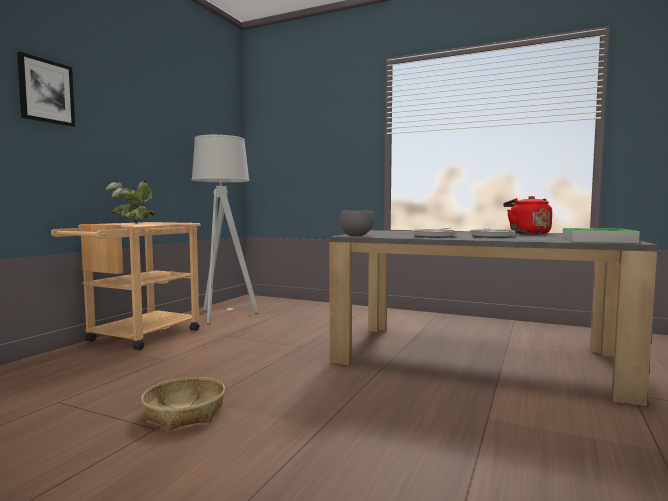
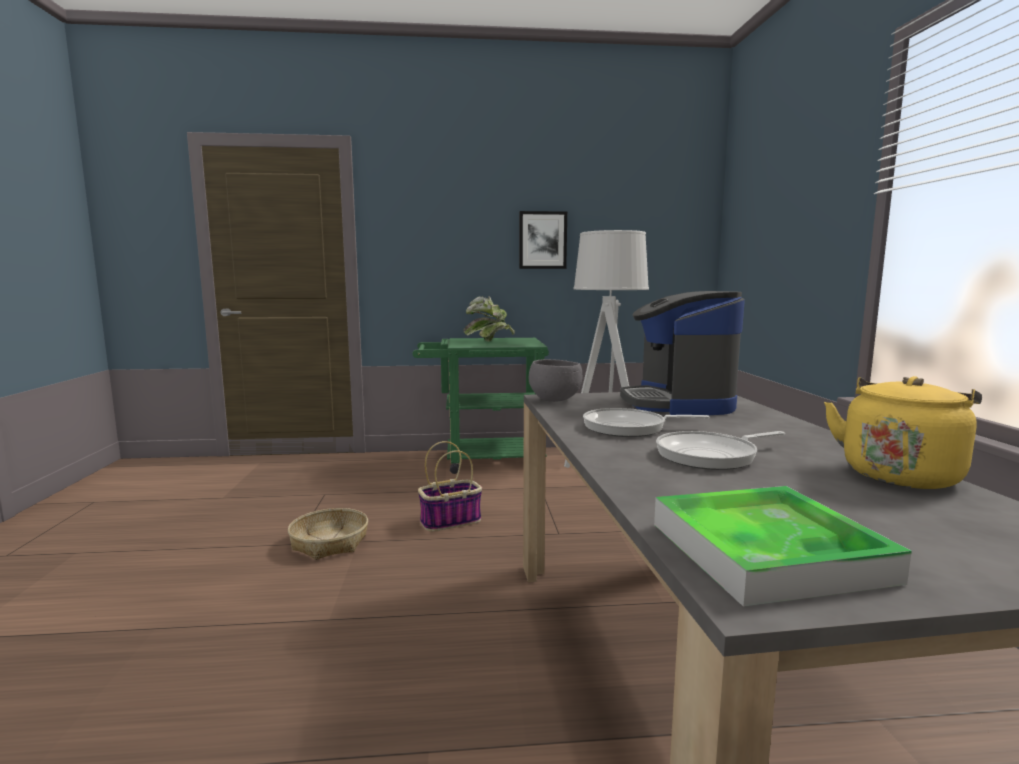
camera: 60 degrees right, 5 degrees up
(46, 91) = (422, 213): picture -> picture (542, 240)
(137, 338) = (483, 460): beige cart -> green cart
(228, 367) = (451, 521): none -> basket
(395, 232) = (678, 403): none -> coffee machine
(527, 233) = (900, 474): red kettle -> yellow kettle

